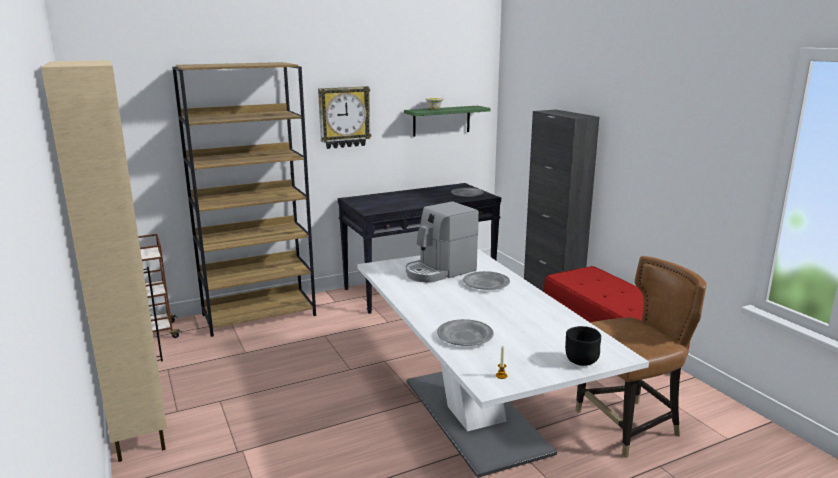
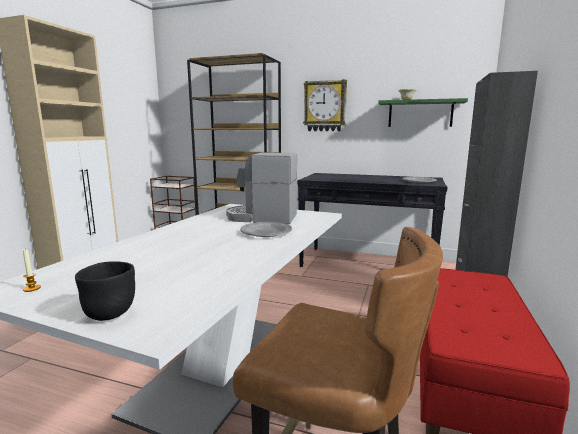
camera: 45 degrees right, 5 degrees down
(465, 336) = (125, 254): grey plate -> none

